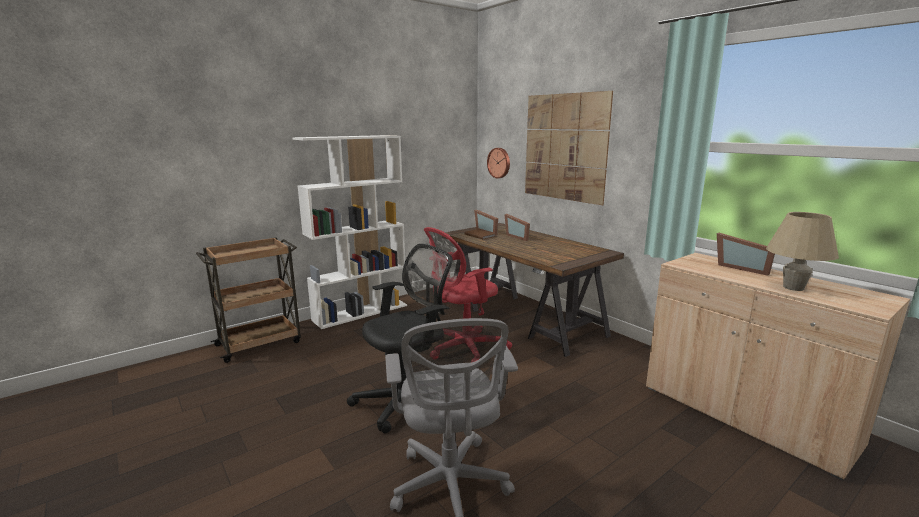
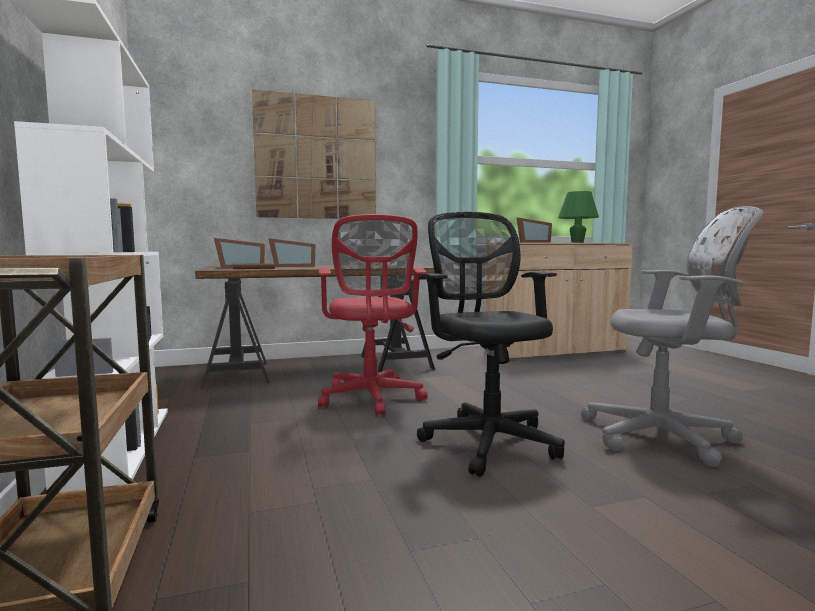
camera: 70 degrees left, 10 degrees down
(499, 163) = (196, 178): wall clock -> none
(793, 288) = (577, 242): beige table lamp -> green table lamp

